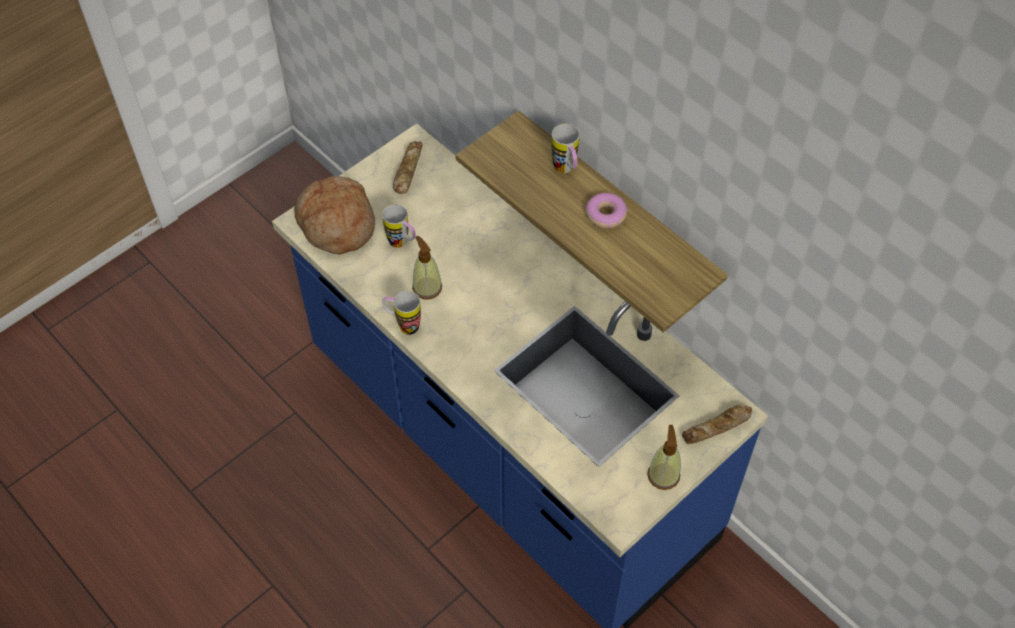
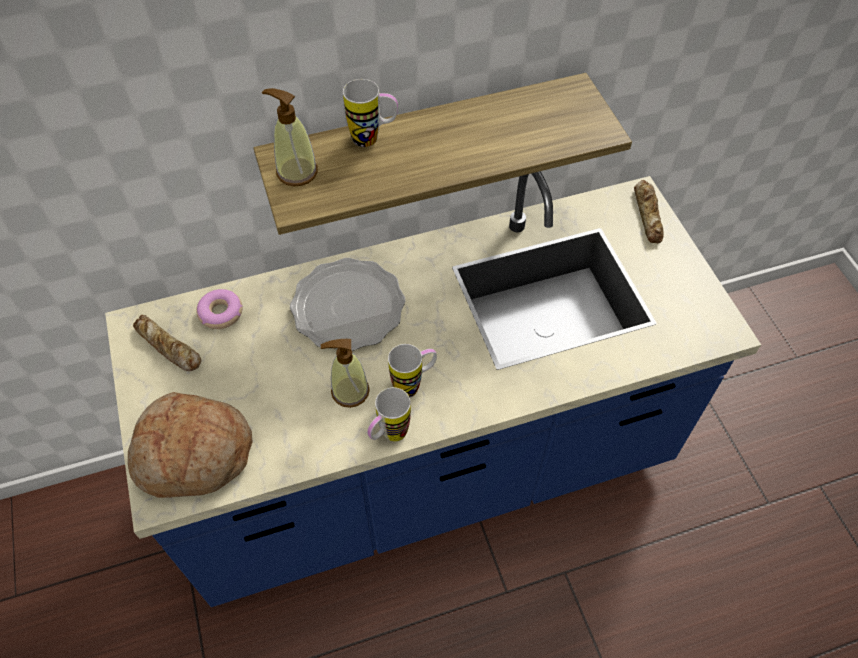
camera: 65 degrees left, 0 degrees up
(402, 244) = (271, 393): mug -> mug (414, 384)
(497, 256) = (347, 308): none -> plate
(606, 215) = (456, 130): donut -> donut (221, 313)
(663, 475) = (686, 276): soap dispenser -> soap dispenser (296, 172)

